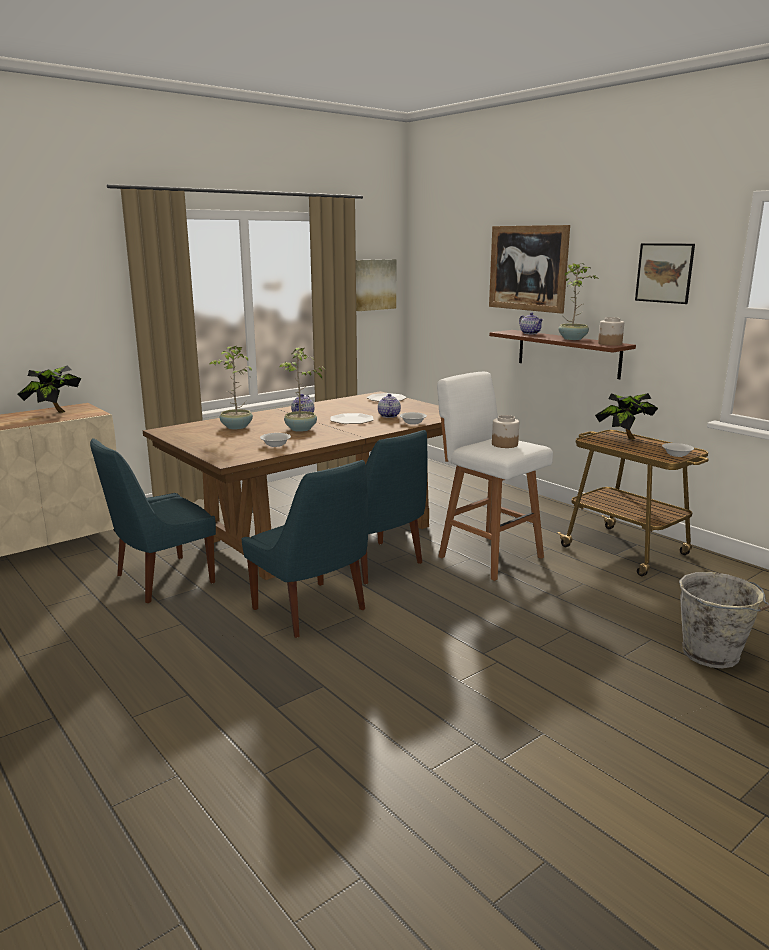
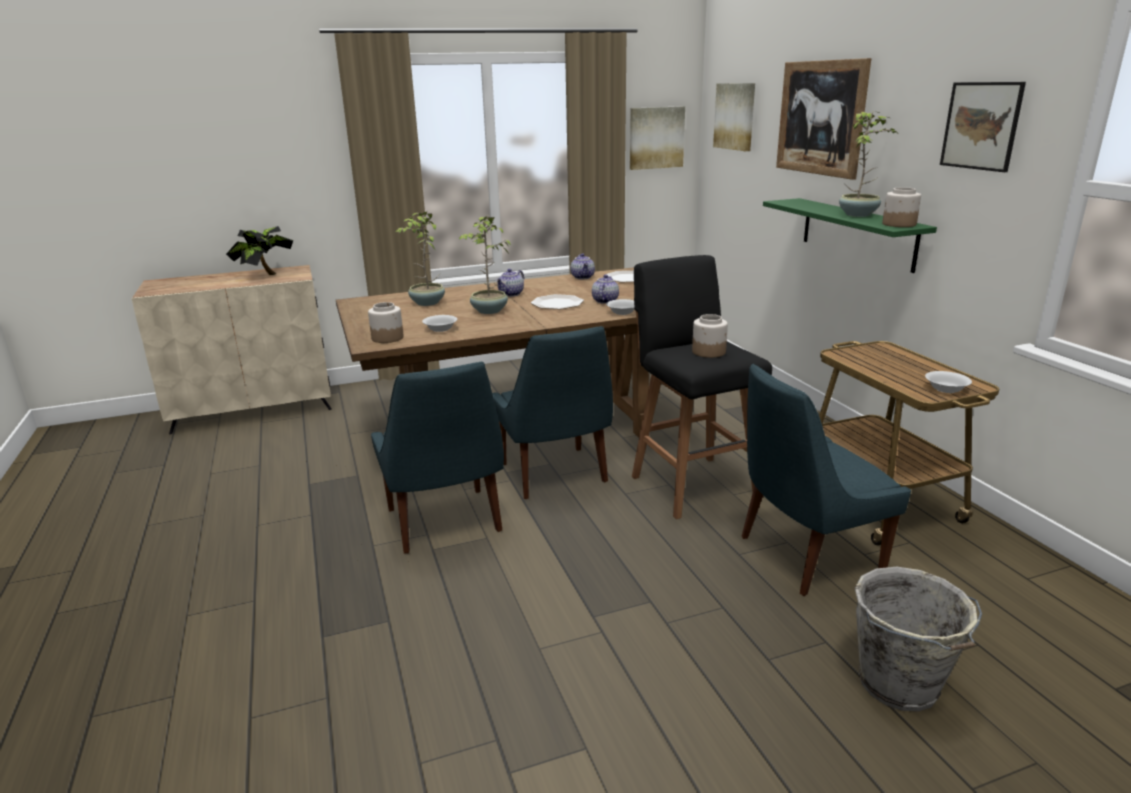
camera: 20 degrees right, 5 degrees up
(161, 580) = (329, 461): blue chair -> blue chair (805, 556)
(236, 454) = (387, 338): none -> jar
(444, 267) = (735, 116): none -> picture
(488, 556) = (692, 484): white stool -> black stool
(530, 333) = (813, 204): teapot -> teapot (583, 277)
(568, 353) = (857, 233): brown shelf -> green shelf
(625, 439) = (892, 356): potted plant -> none

